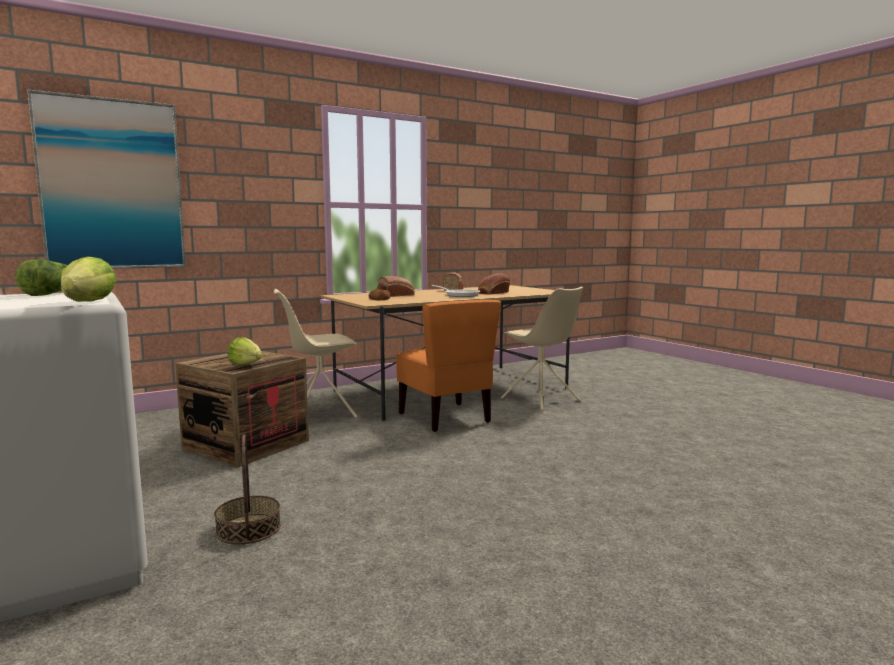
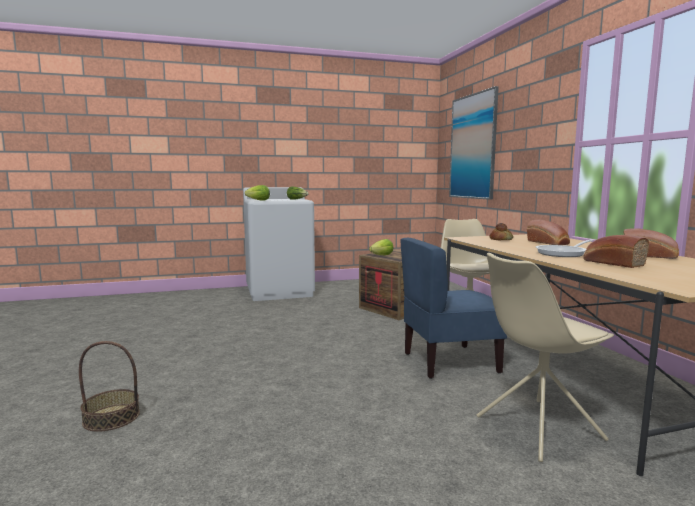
camera: 105 degrees right, 0 degrees up
(248, 529) = (280, 310): basket -> basket (111, 417)
(445, 418) = (449, 362): orange chair -> blue chair

